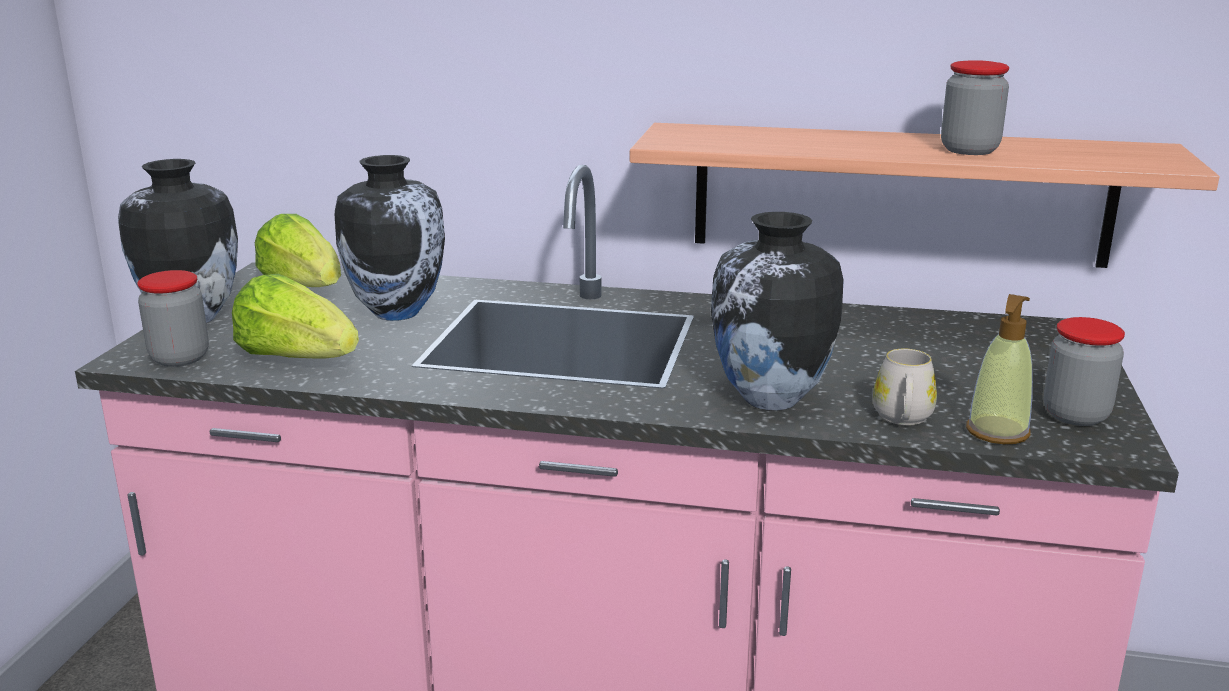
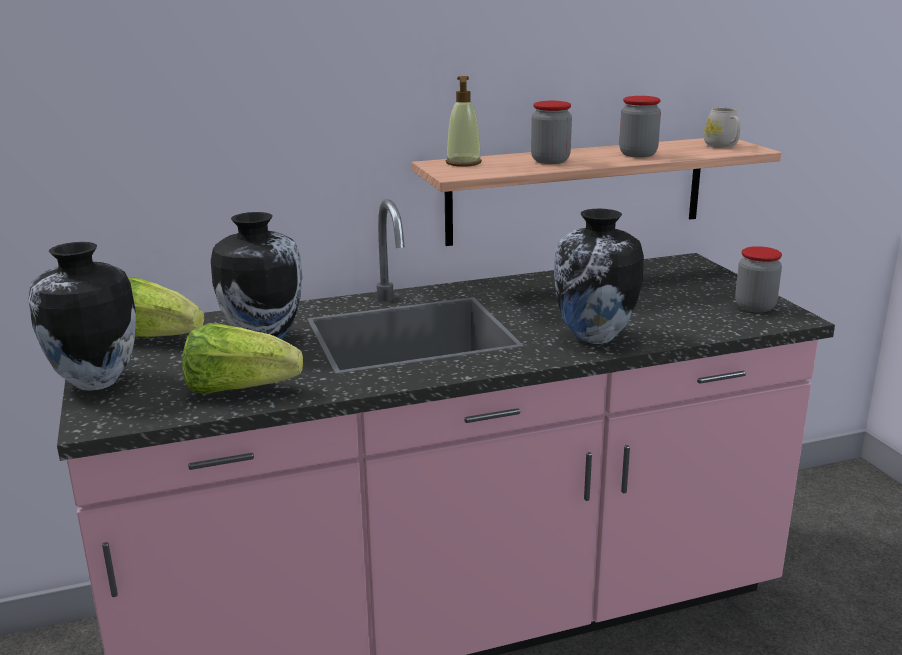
camera: 30 degrees left, 0 degrees up
(180, 358) = (138, 412): jar -> jar (550, 161)
(902, 419) = (678, 330): white mug -> white mug (723, 146)
(997, 432) = (732, 325): soap dispenser -> soap dispenser (463, 163)

